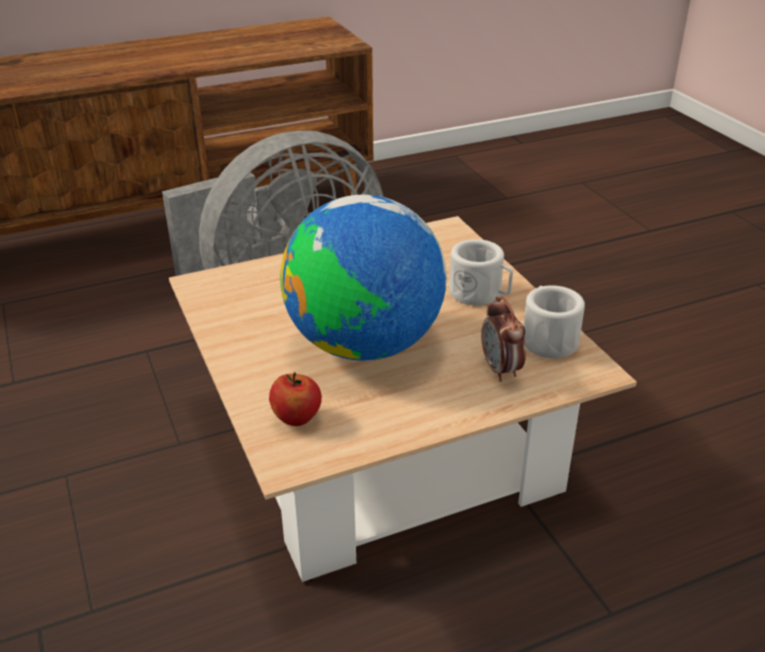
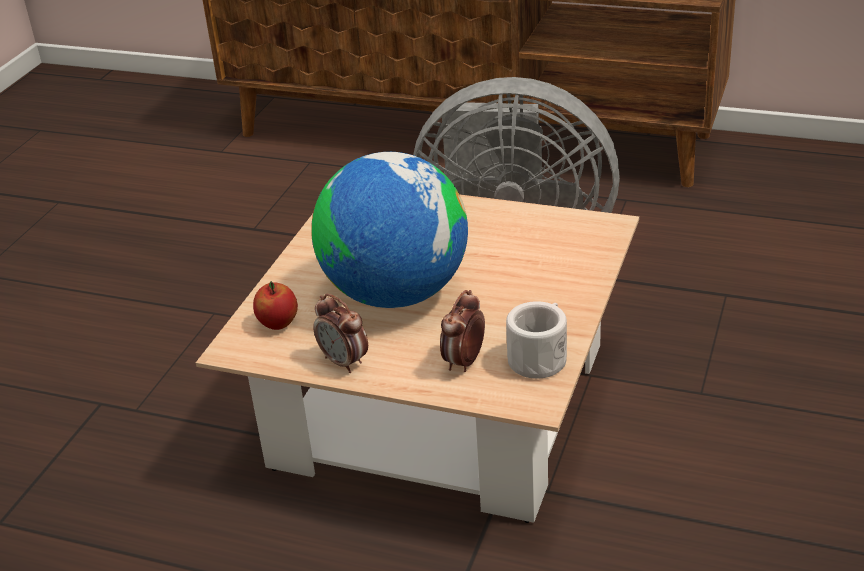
camera: 45 degrees right, 0 degrees up
(407, 419) = (344, 362): none -> alarm clock
(480, 294) = (545, 295): white mug -> none

